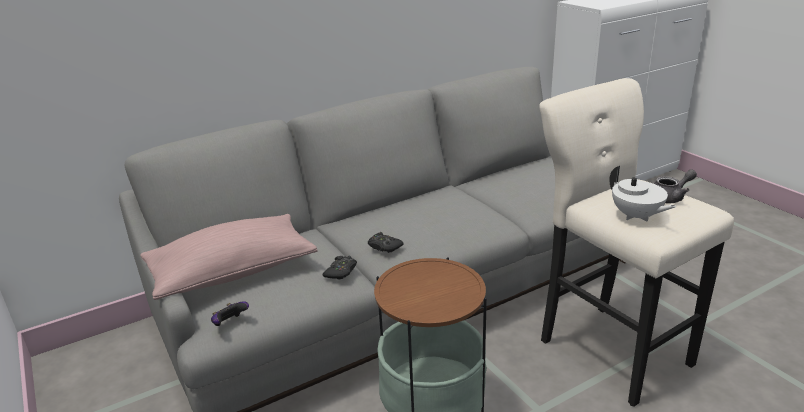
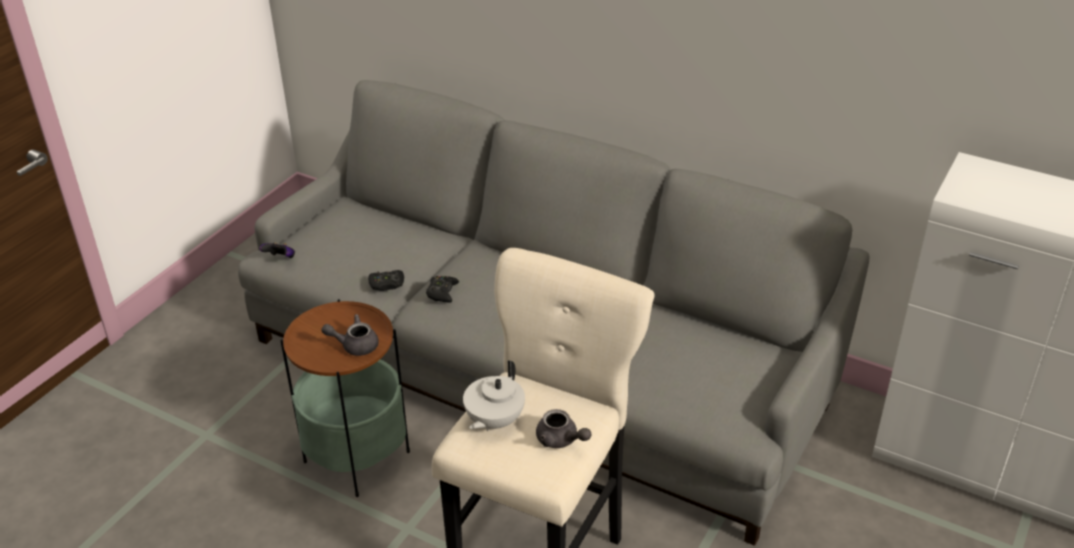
camera: 60 degrees right, 10 degrees up
(232, 272) = (349, 226): pink pillow -> none
(452, 281) = (355, 345): none -> grey teapot

